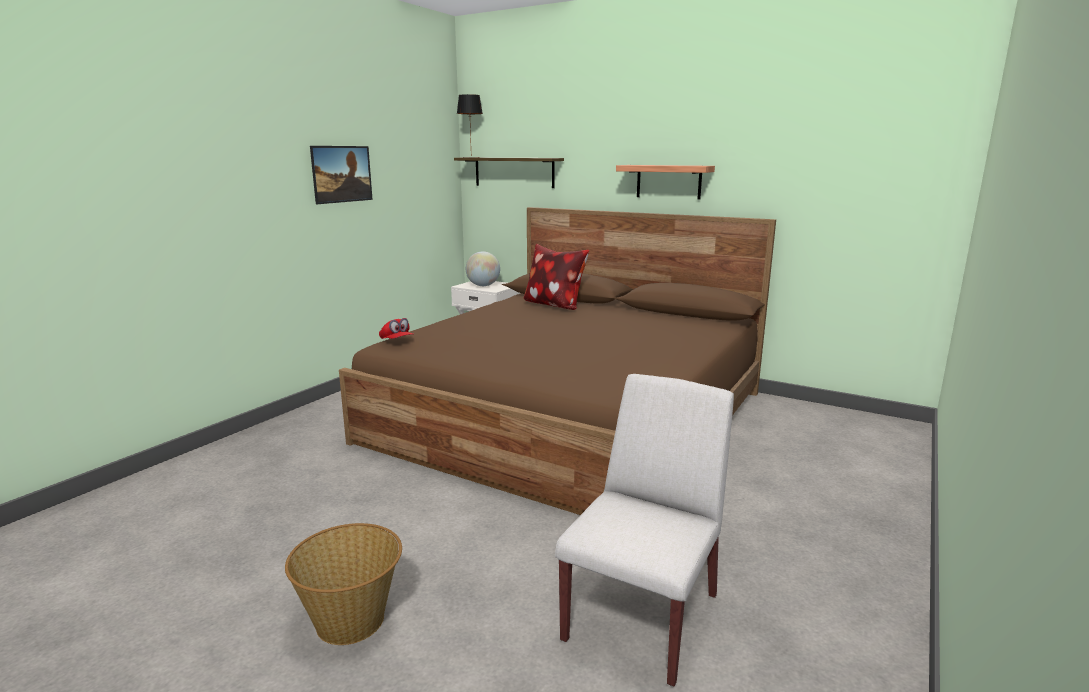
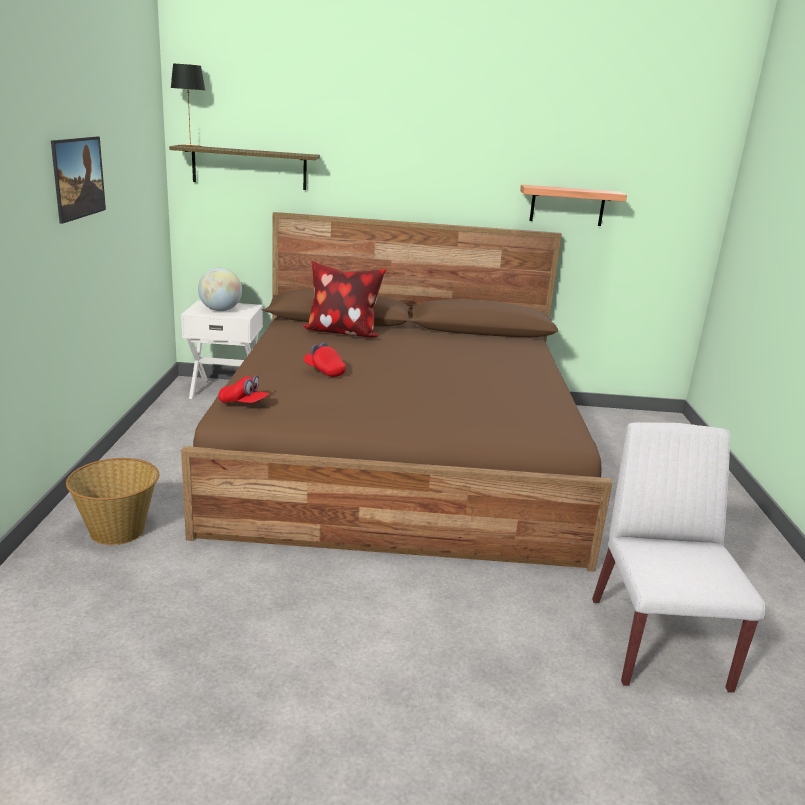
camera: 30 degrees left, 5 degrees up
(352, 620) = (431, 735): basket -> basket (118, 530)
(489, 327) = (324, 371): none -> red cap
(668, 181) = (448, 189): shelf -> shelf (567, 205)

